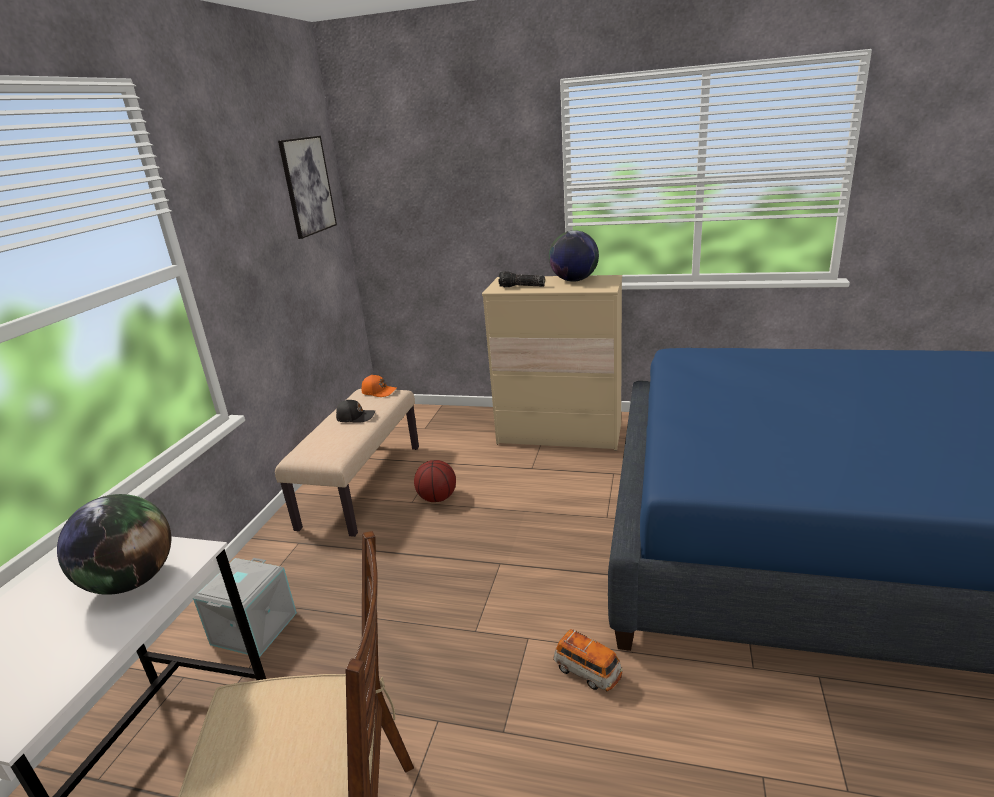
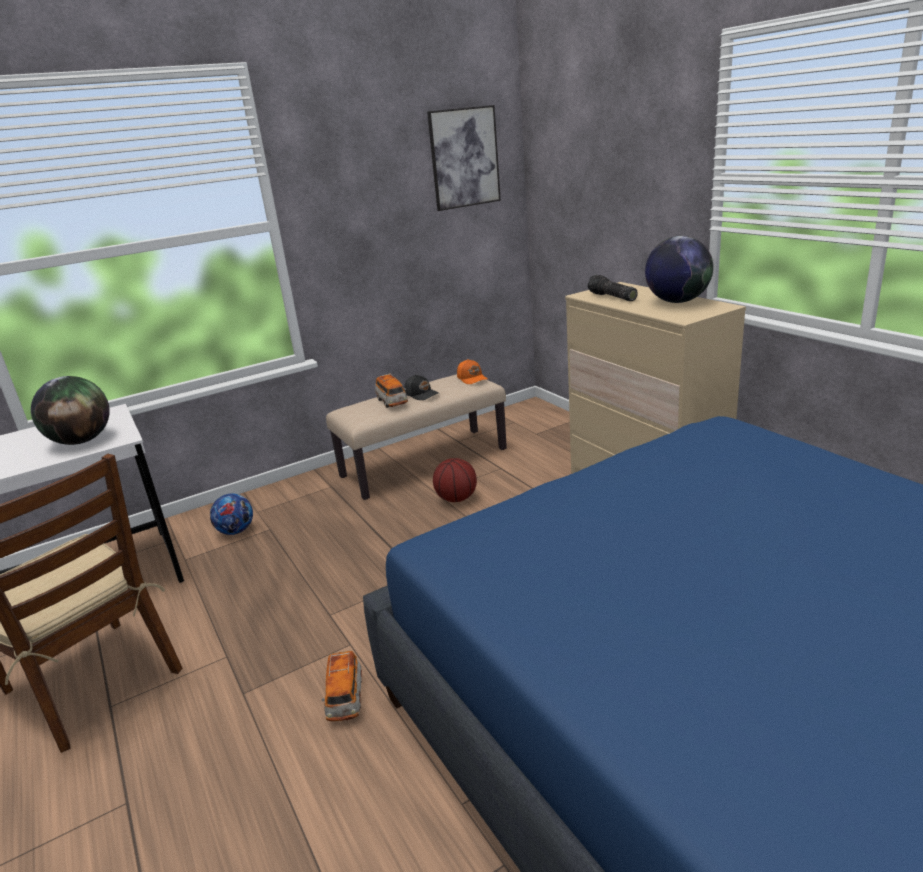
camera: 45 degrees right, 0 degrees up
(255, 629) = (236, 531): grey storage box -> football
(338, 432) = (392, 402): none -> toy car

